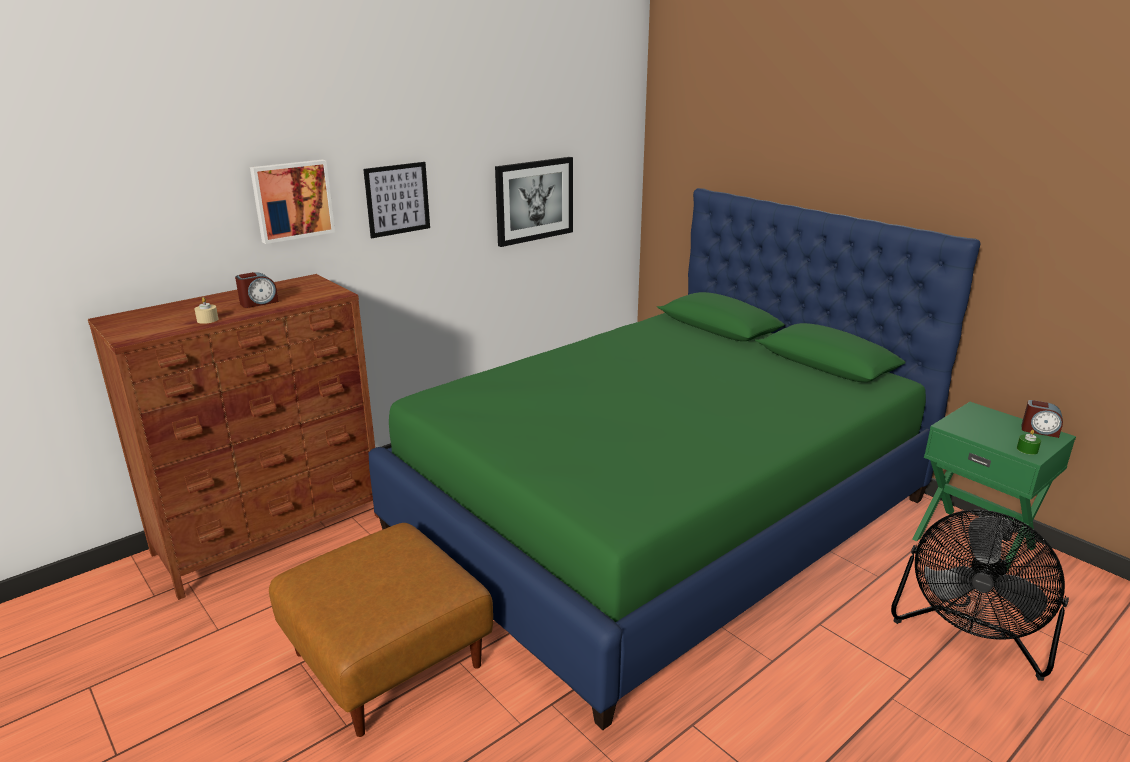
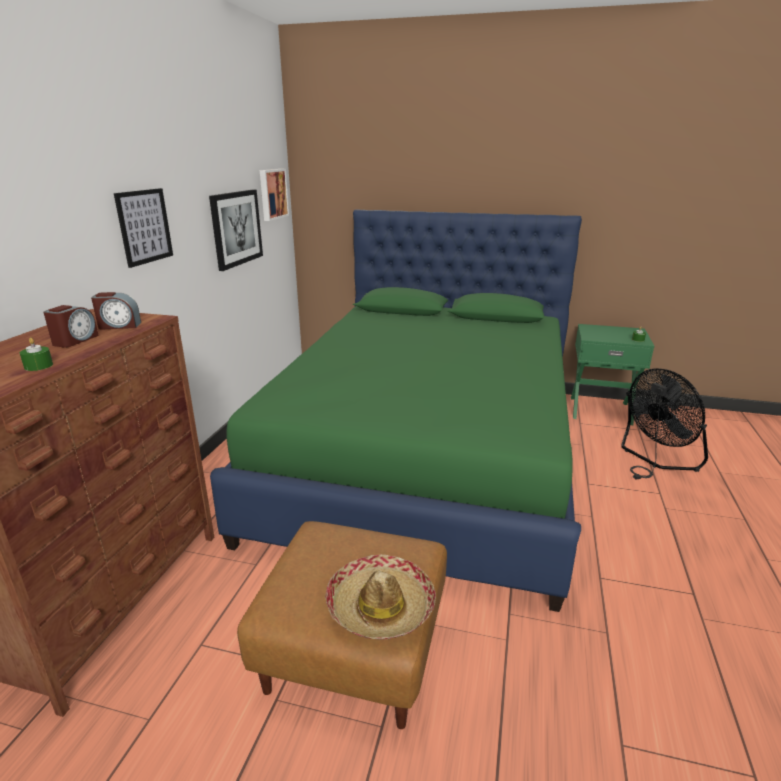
camera: 35 degrees left, 0 degrees up
(207, 320) = (38, 366): beige candle -> green candle
(292, 200) = (54, 227): picture -> picture (272, 194)
(367, 613) = (380, 606): none -> hat
(965, 631) = (650, 457): black fan -> black fan turned 120 degrees counterclockwise
(1039, 430) = (628, 329): alarm clock -> alarm clock (119, 326)

